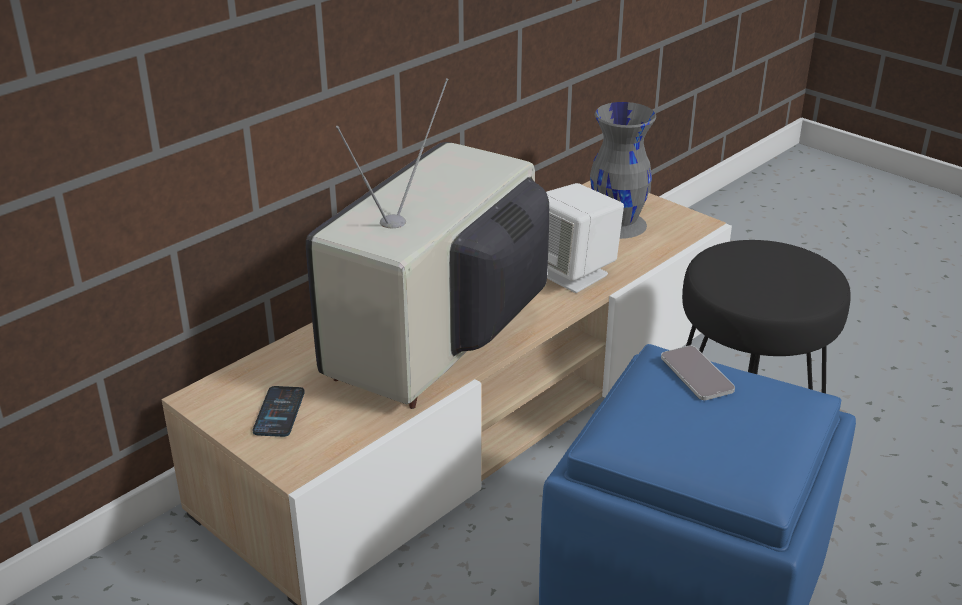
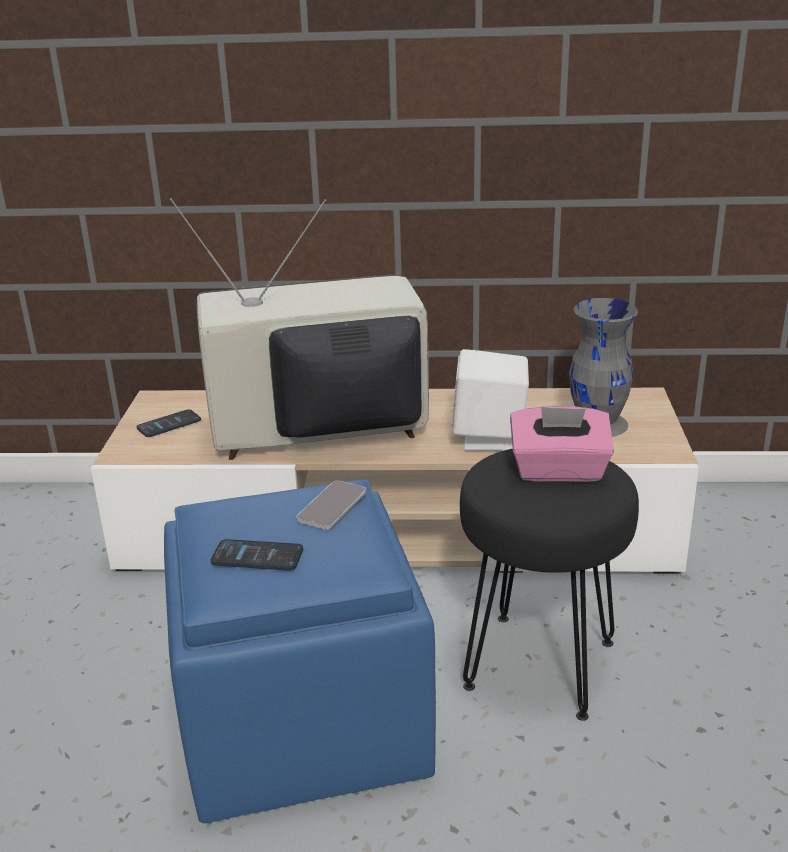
camera: 50 degrees right, 5 degrees down
(739, 442) = (257, 556): none -> phone
(759, 262) = (559, 471): none -> pink tissue box

